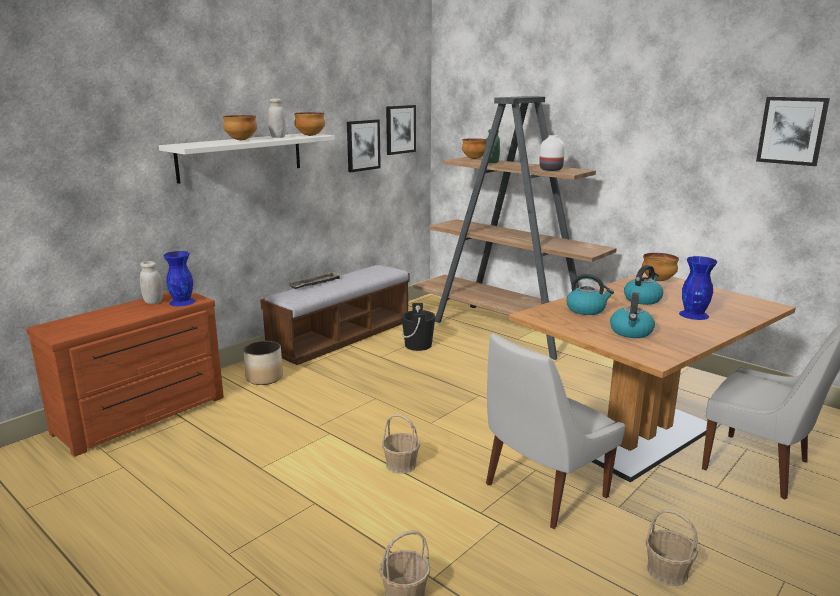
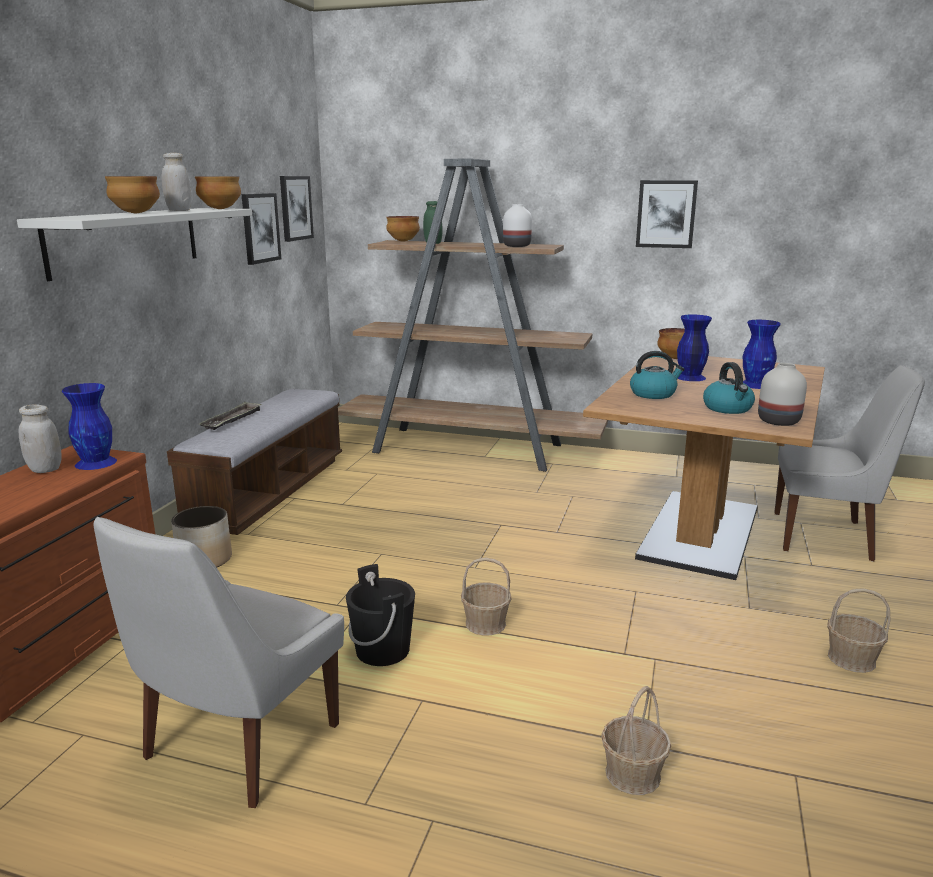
camera: 25 degrees left, 0 degrees up
(418, 345) = (377, 482): black bucket -> black bucket (382, 650)
(542, 492) = (665, 613): white chair -> white chair (237, 745)
(642, 299) = (689, 377): kettle -> blue vase
(659, 350) = (779, 421): none -> white vase
(792, 130) = (775, 187): picture -> picture (666, 214)

